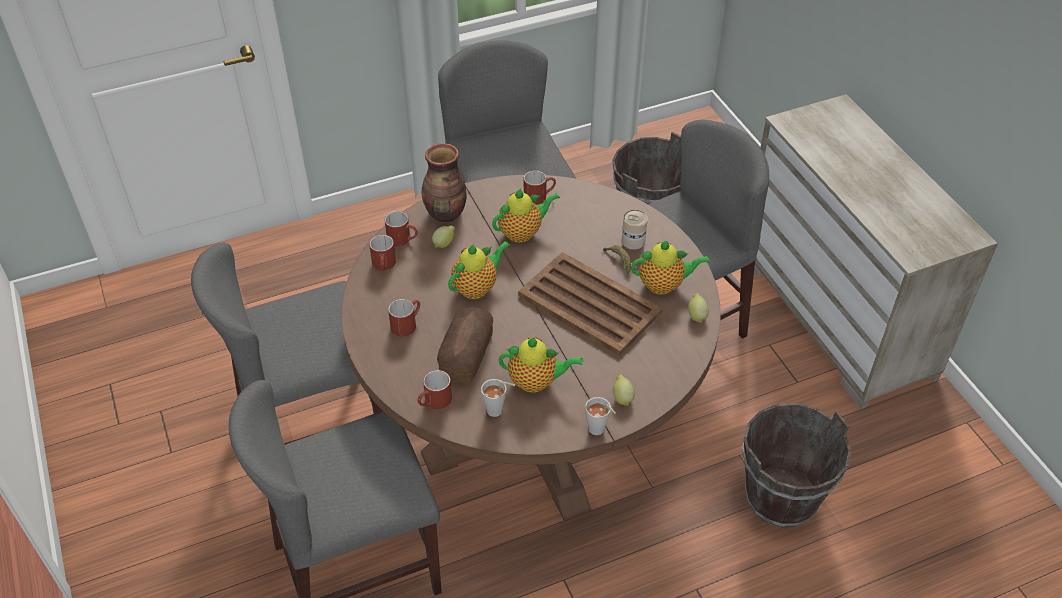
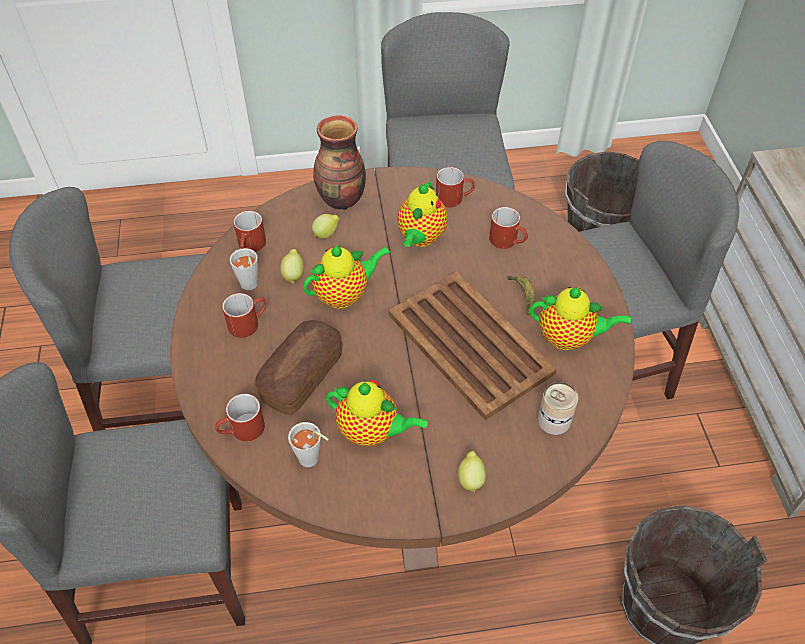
camera: 15 degrees right, 5 degrees up
(403, 239) = (284, 219): red mug -> red mug (508, 241)
(523, 232) = (420, 238): teapot -> teapot turned 120 degrees clockwise
(598, 431) = (426, 518): grey cup -> grey cup (250, 287)
(633, 241) = (547, 274): can -> can (554, 420)
(696, 315) = (598, 387): lemon -> lemon (293, 274)

